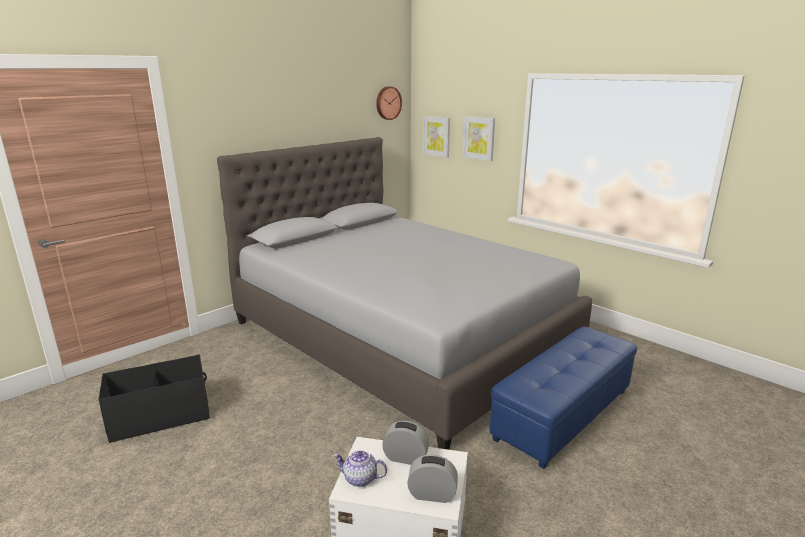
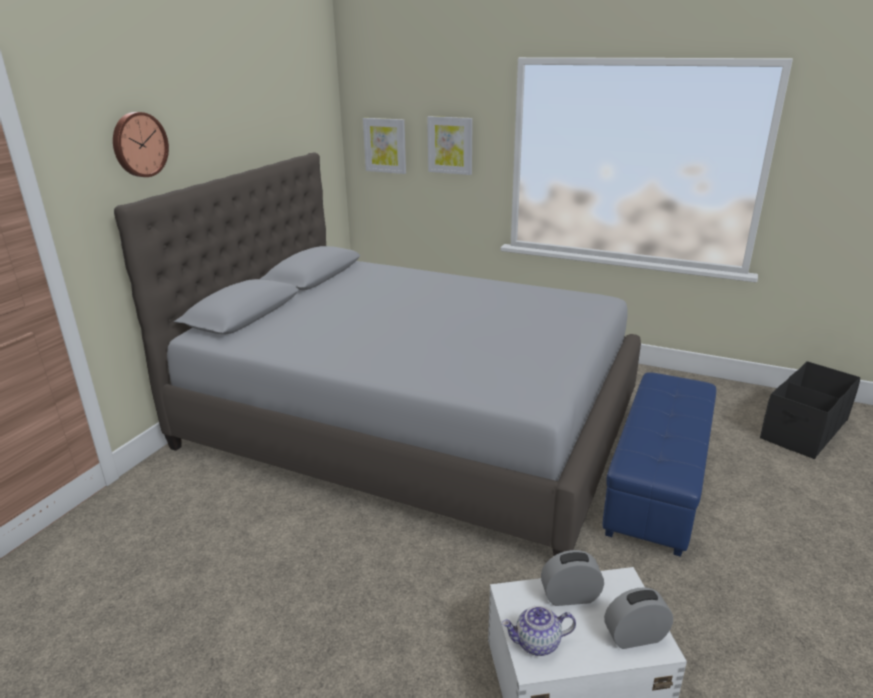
camera: 20 degrees left, 5 degrees up
(160, 416) = (141, 626): black storage box -> black storage box (803, 429)
(388, 103) = (315, 102): wall clock -> wall clock (138, 144)

